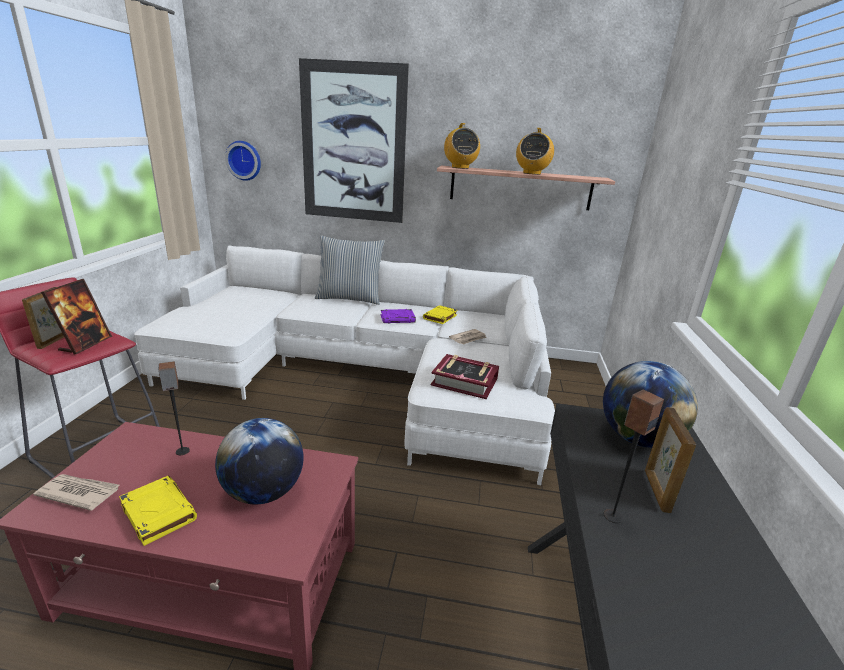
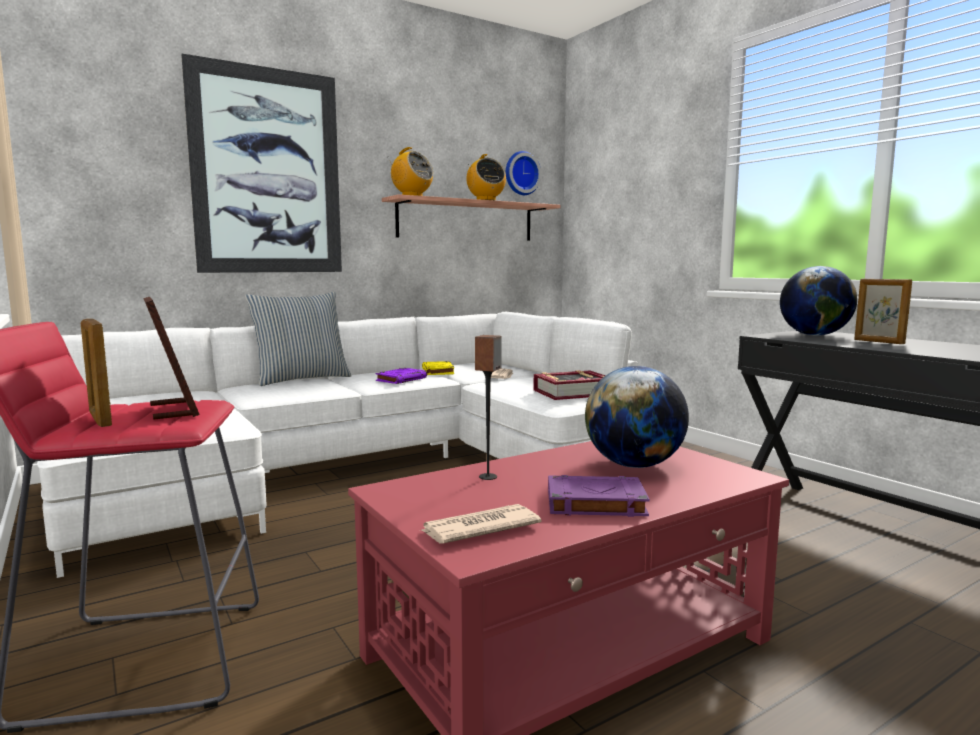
camera: 40 degrees left, 15 degrees down
(158, 512) = (594, 503): yellow book -> purple book
(244, 160) = (81, 195): wall clock -> wall clock (521, 173)
(612, 516) = (895, 348): speaker -> none

